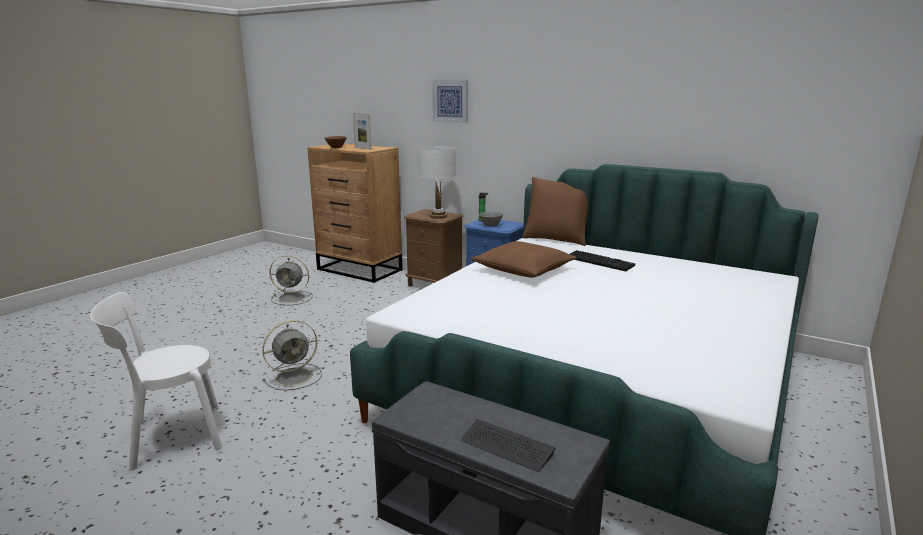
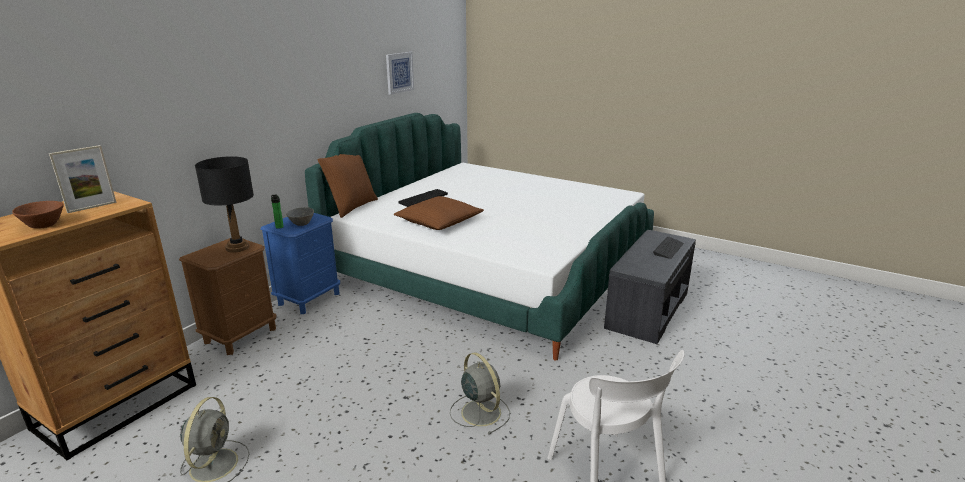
camera: 90 degrees left, 5 degrees up
(438, 216) = (237, 248): white table lamp -> black table lamp
(450, 101) = (184, 100): picture -> picture (399, 72)

